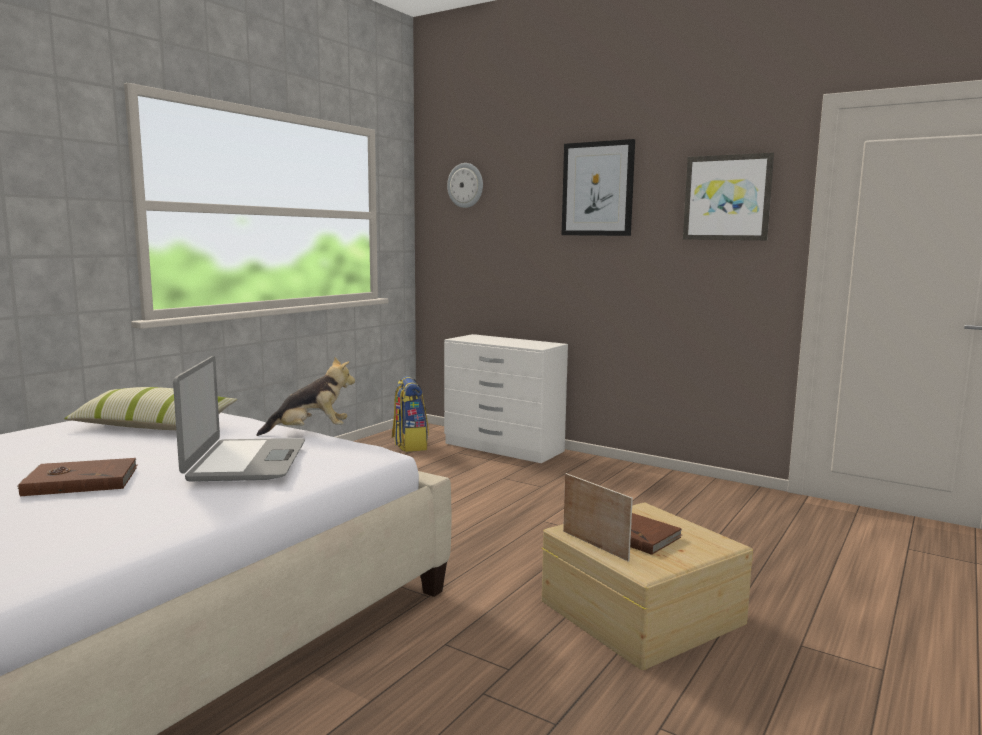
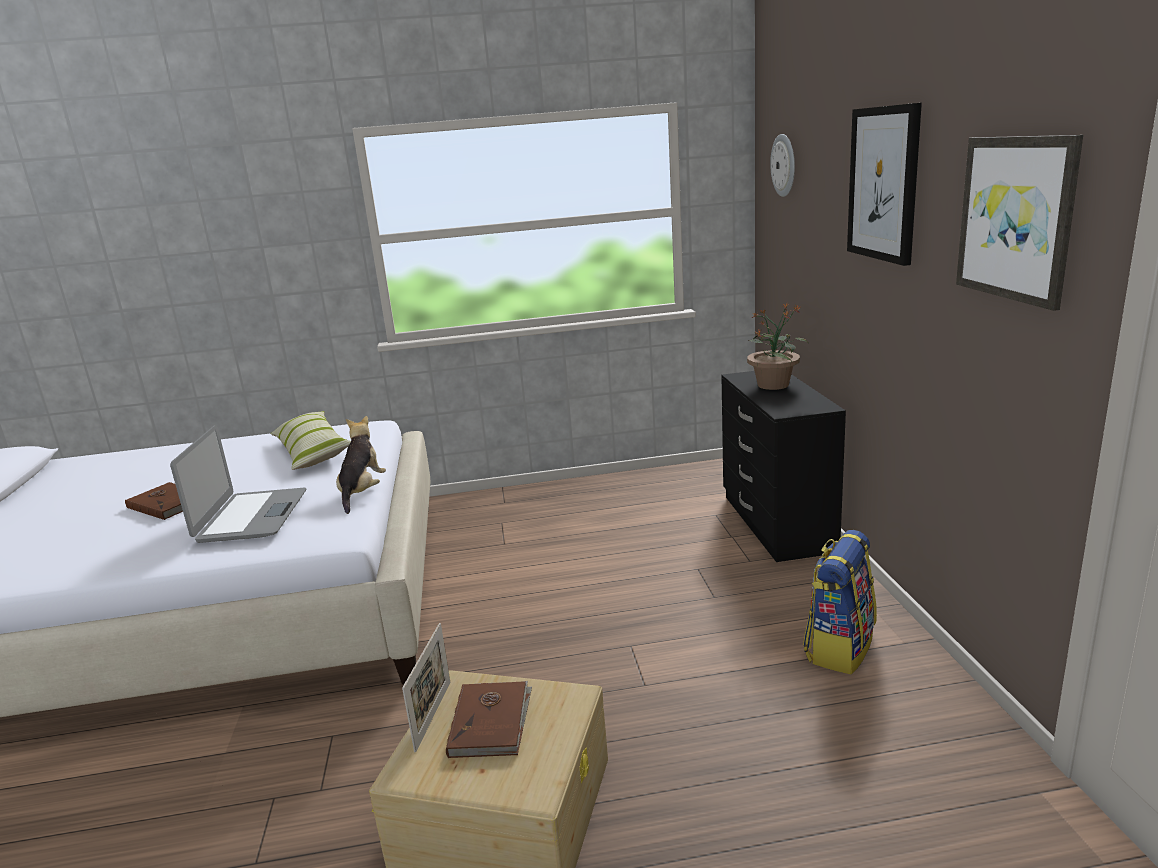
camera: 50 degrees right, 10 degrees up
(246, 461) = (251, 516): laptop -> laptop turned 45 degrees counterclockwise
(310, 432) = (362, 492): plush toy -> plush toy turned 120 degrees counterclockwise
(409, 445) = (687, 489): backpack -> backpack (838, 647)
(494, 339) = (773, 384): none -> potted plant
(503, 448) = (776, 523): white dresser -> black dresser

